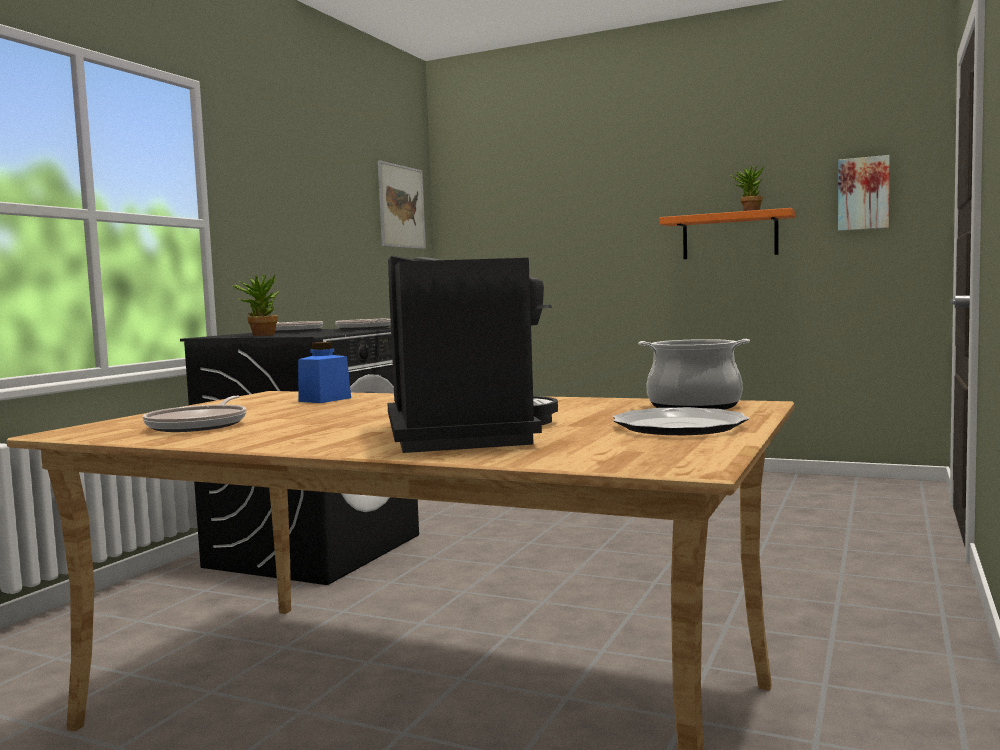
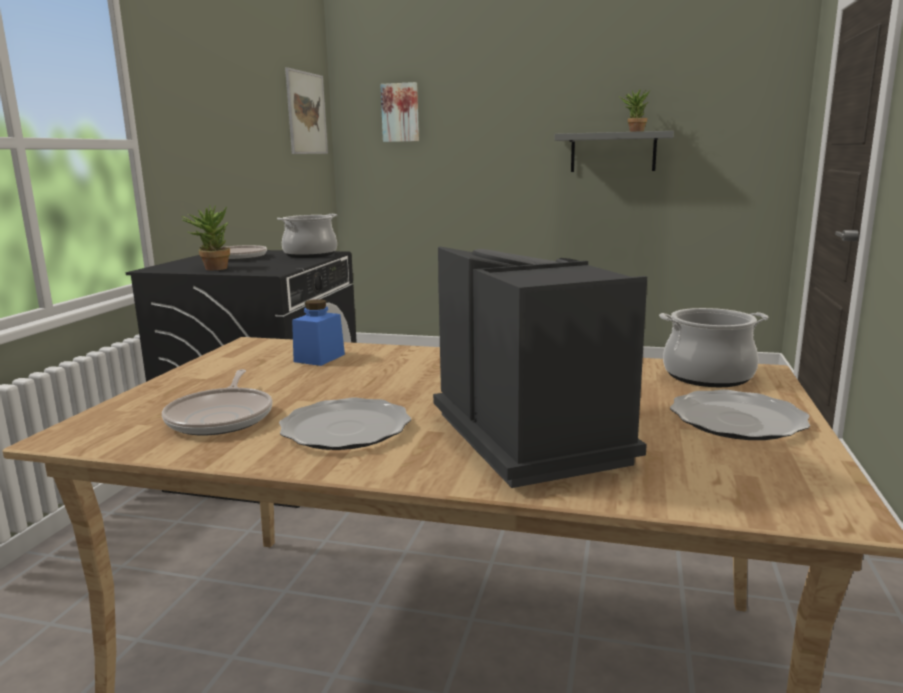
camera: 10 degrees left, 10 degrees up
(298, 430) = (345, 429): none -> plate
(365, 329) = (310, 255): frying pan -> cooking pot
(729, 236) = (613, 152): orange shelf -> grey shelf
(863, 193) = (732, 119): picture -> picture (400, 112)

